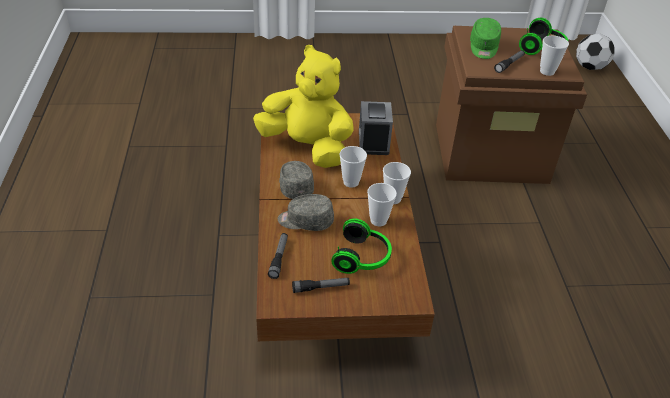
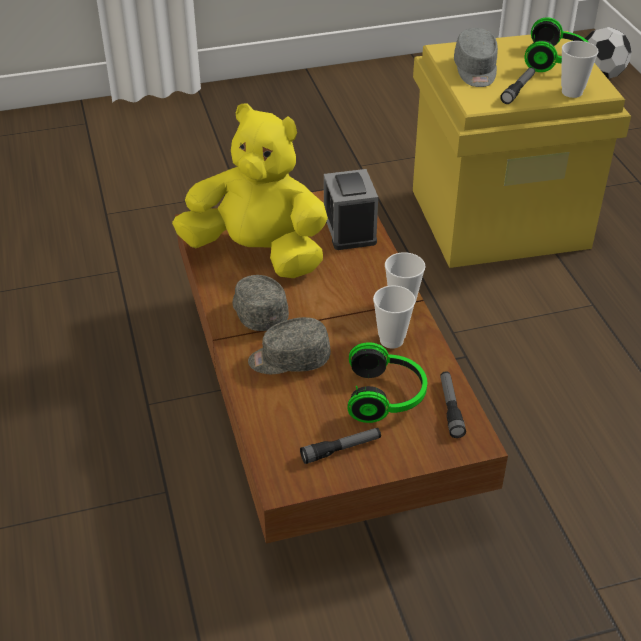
camera: 10 degrees left, 0 degrees up
(279, 258) = (268, 419): flashlight -> flashlight (450, 408)
(351, 182) = (336, 292): cup -> none
(483, 47) = (475, 70): green cap -> grey cap
(491, 152) = (500, 217): brown storage box -> yellow storage box

